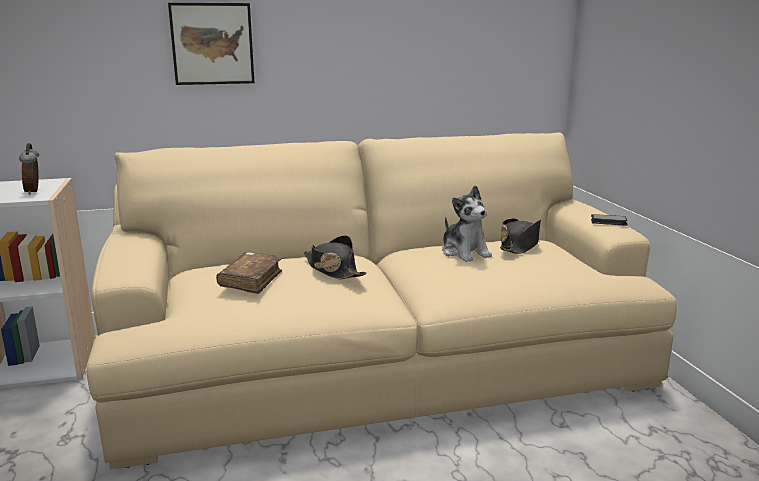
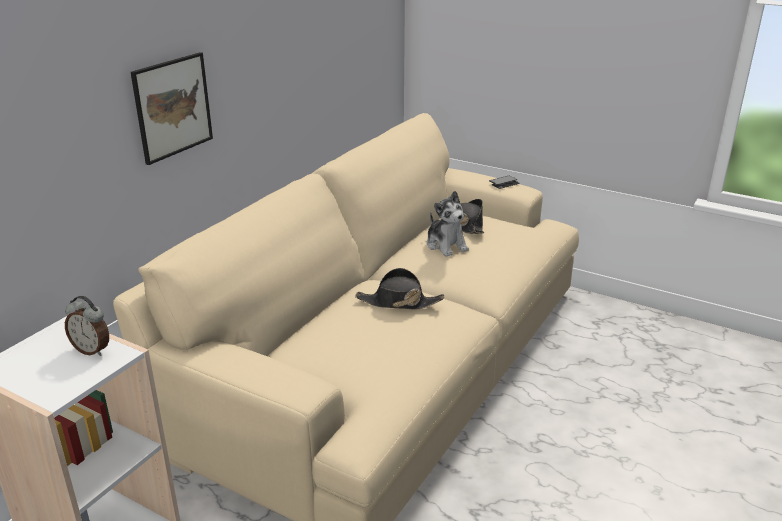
camera: 45 degrees left, 10 degrees up
(251, 280) = (367, 341): brown book -> none
(464, 252) = (446, 245): plush toy -> plush toy turned 45 degrees clockwise

